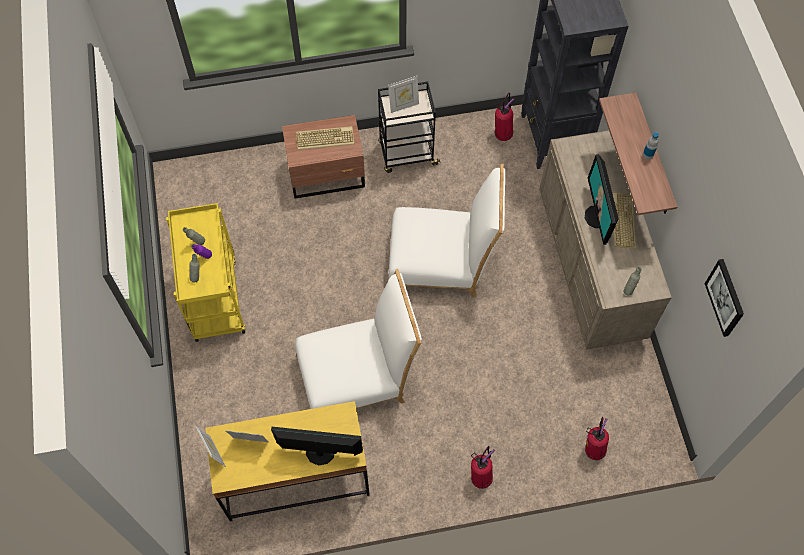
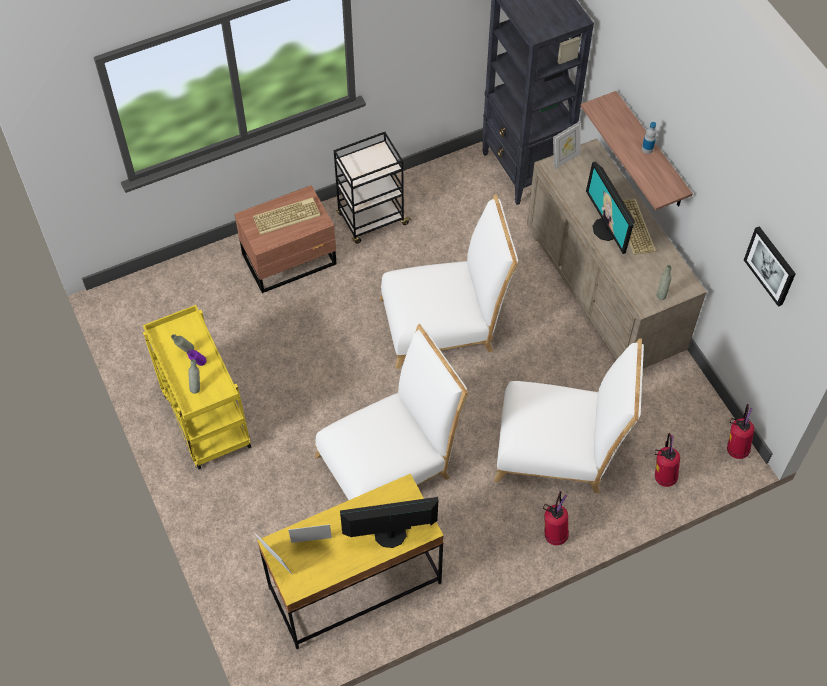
camera: 15 degrees left, 5 degrees down
(403, 106) = (365, 163): picture frame -> picture frame (565, 159)
(502, 134) = (469, 177): fire extinguisher -> fire extinguisher (735, 449)
(508, 400) = (559, 448): none -> white chair

